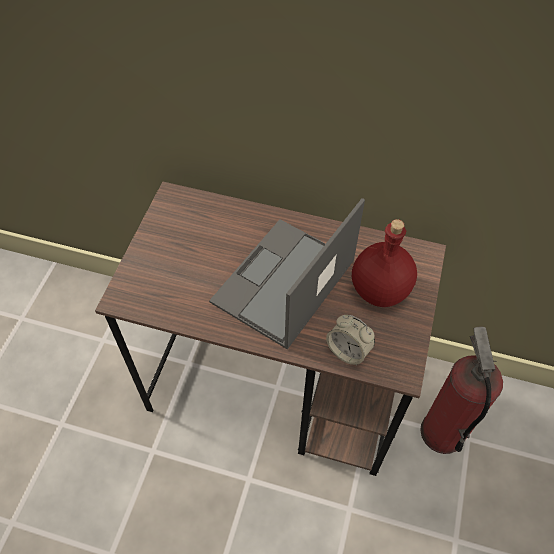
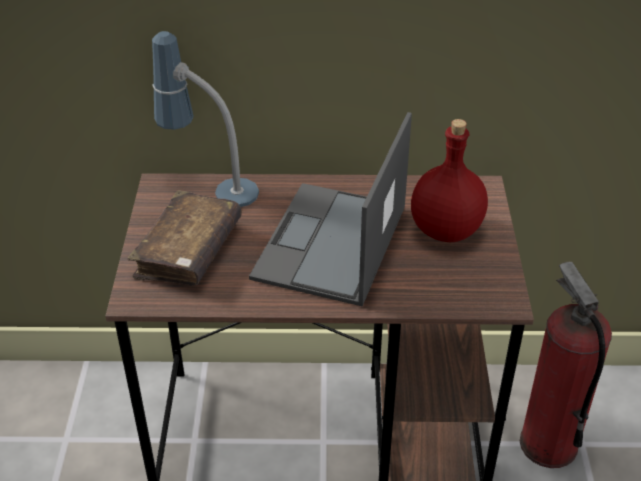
camera: 15 degrees left, 15 degrees down
(173, 264) = (188, 251): none -> brown book
(209, 205) = (210, 186): none -> table lamp
(348, 351) = (434, 293): alarm clock -> none

